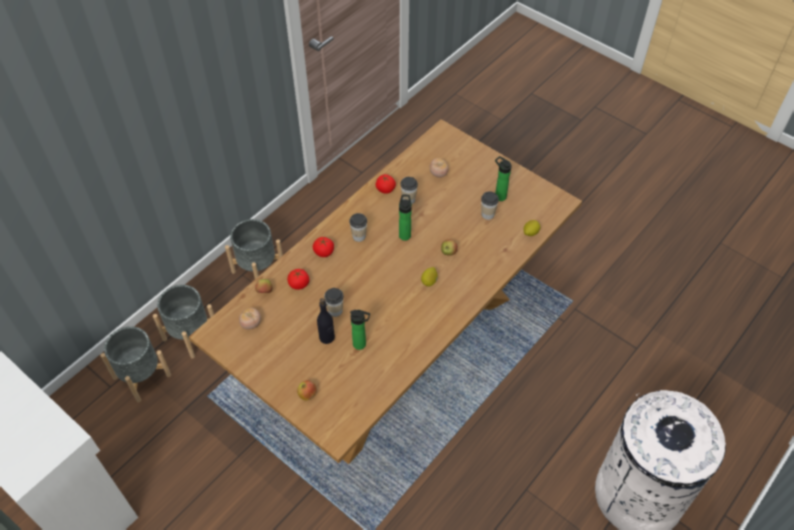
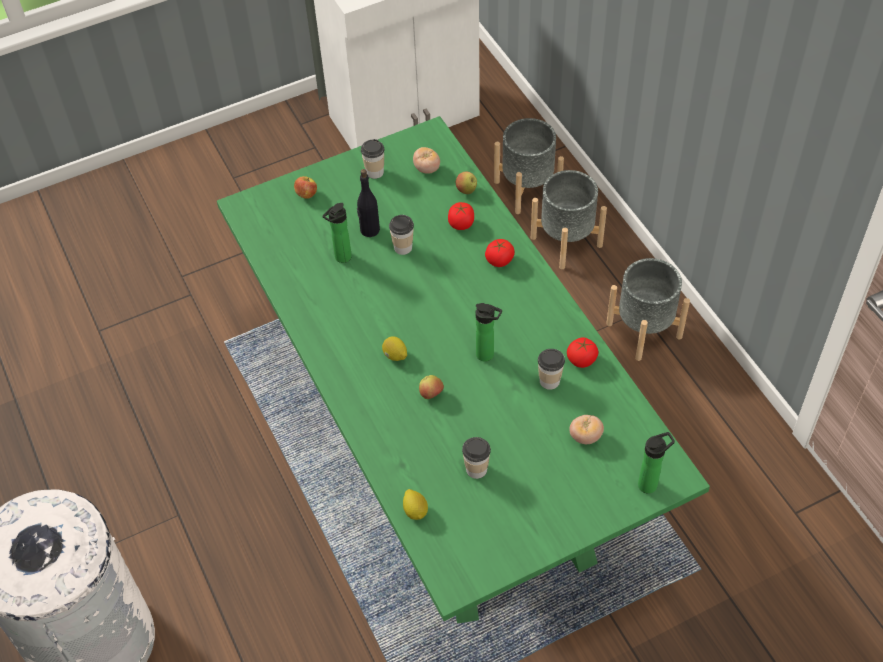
camera: 115 degrees right, 0 degrees up
(359, 236) = (508, 304): cup -> cup (374, 172)
(395, 345) = (449, 447): brown dining table -> green dining table
(499, 196) = (506, 499): bottle -> bottle (650, 484)

